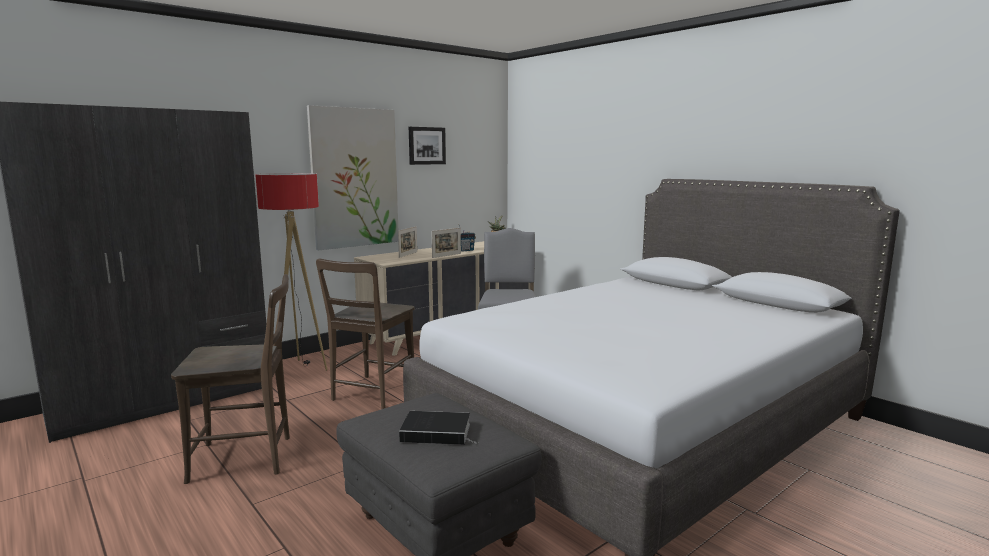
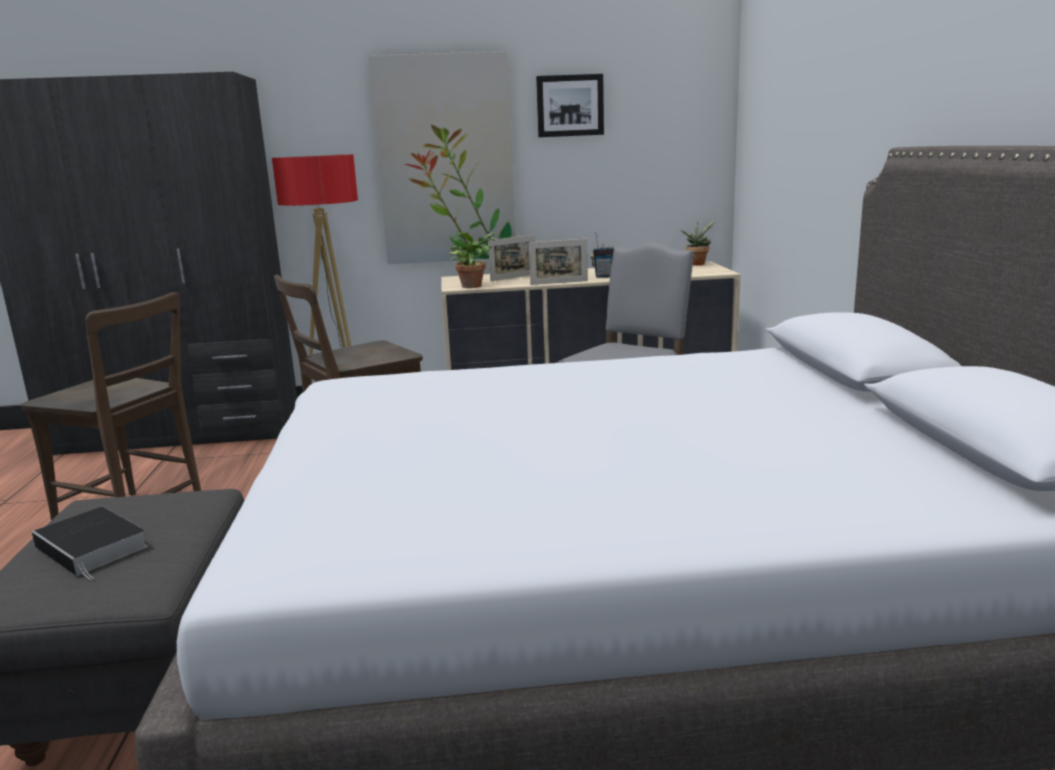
camera: 35 degrees right, 5 degrees up
(396, 261) = (473, 286): none -> potted plant

